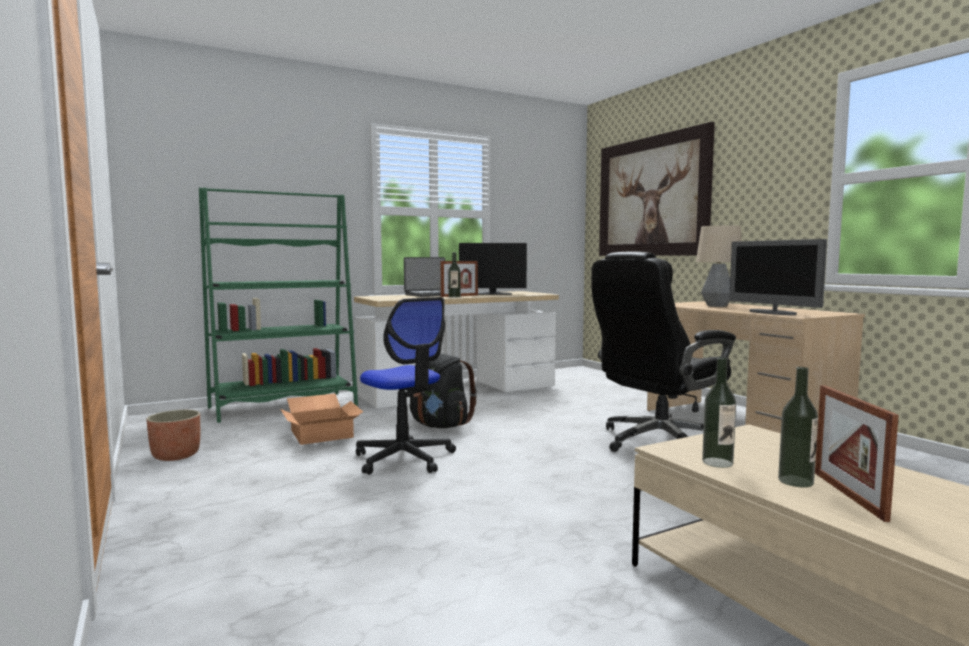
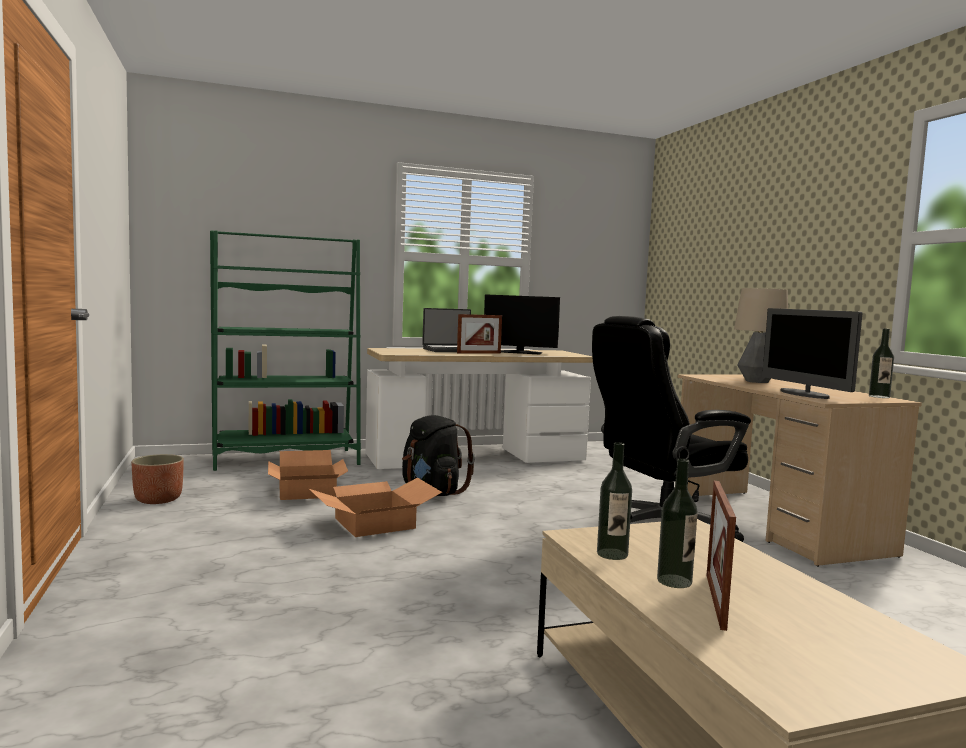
camera: 10 degrees right, 0 degrees up
(404, 458) = (374, 524): office chair -> cardboard box
(454, 297) = (470, 354): bottle -> bottle (879, 396)
(651, 196) = (714, 248): picture -> none

